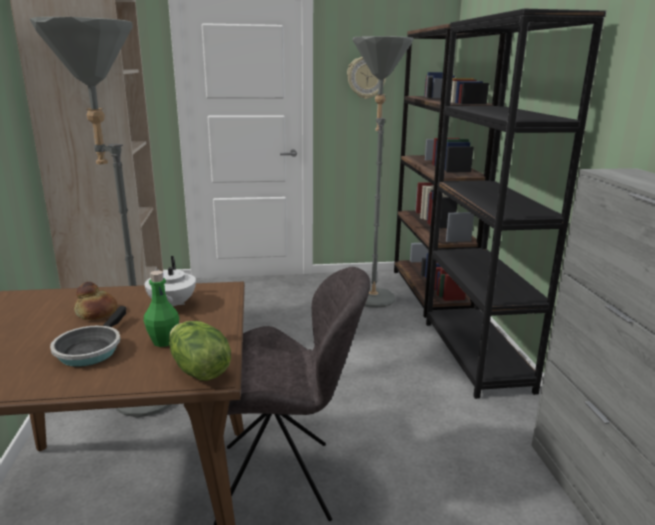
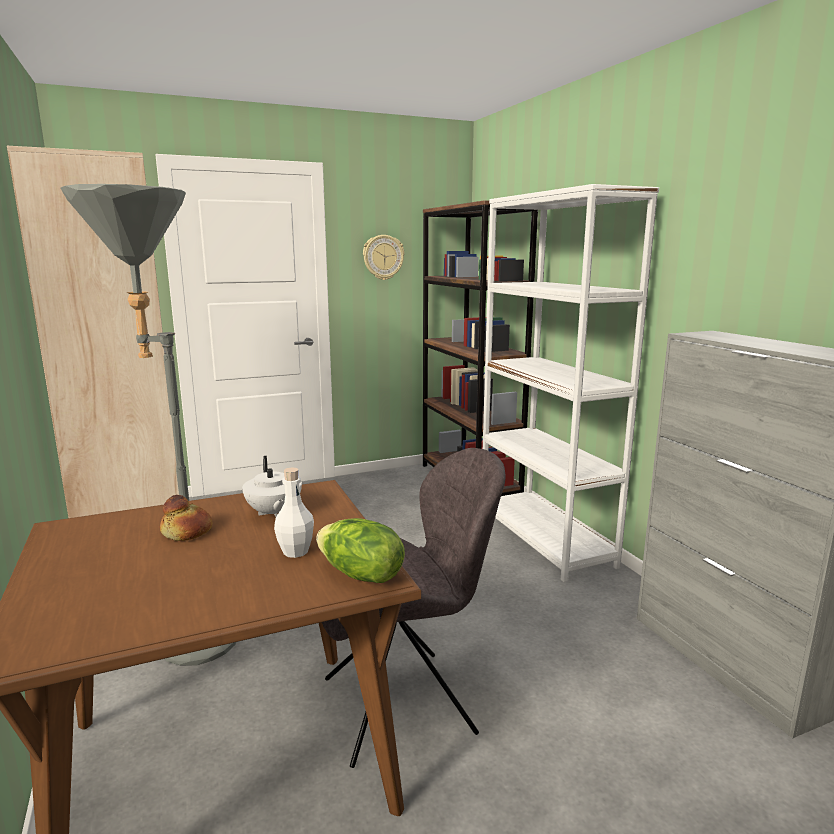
camera: 15 degrees left, 5 degrees down
(90, 349) = (213, 572): frying pan -> none
(164, 341) = (295, 551): green bottle -> white bottle
(372, 295) = (410, 492): grey floor lamp -> none
(476, 355) = (544, 539): black bookcase -> white bookcase

